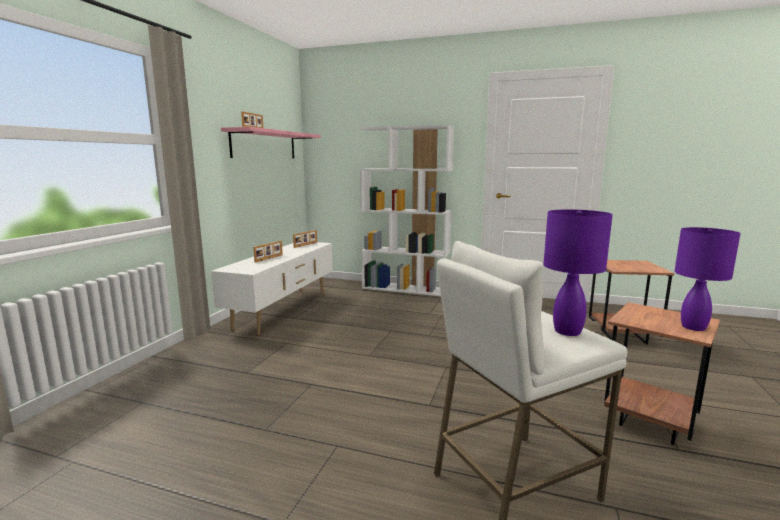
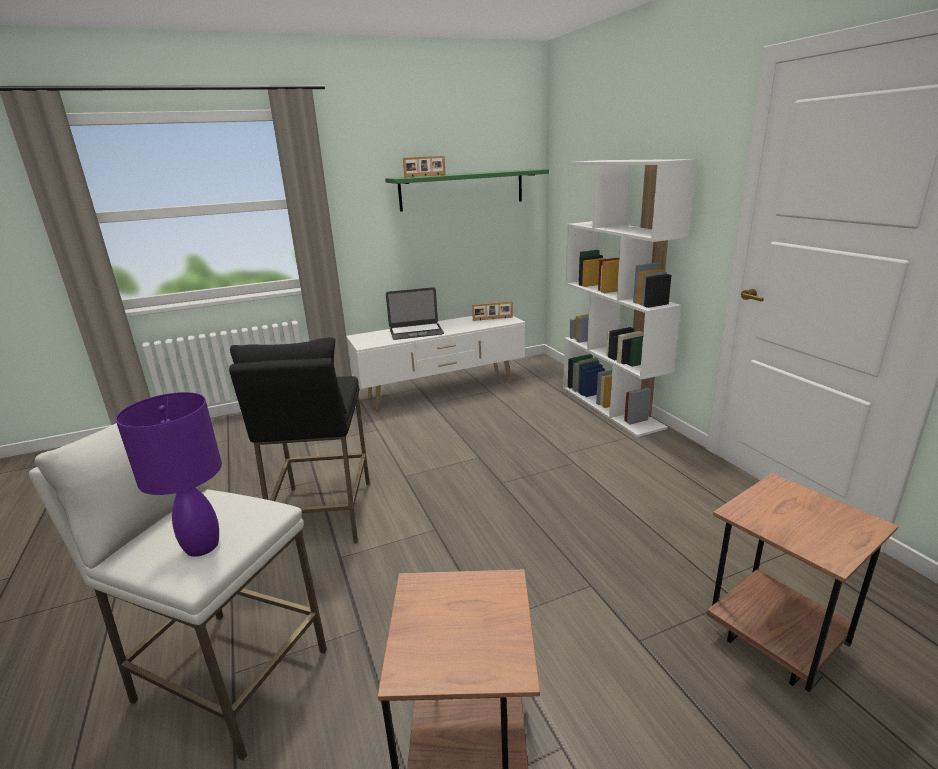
camera: 50 degrees right, 10 degrees up
(264, 145) = (462, 190): pink shelf -> green shelf
(269, 258) = (416, 331): picture frame -> laptop
(364, 395) = (323, 514): none -> black stool
(692, 327) = (449, 662): purple table lamp -> none

